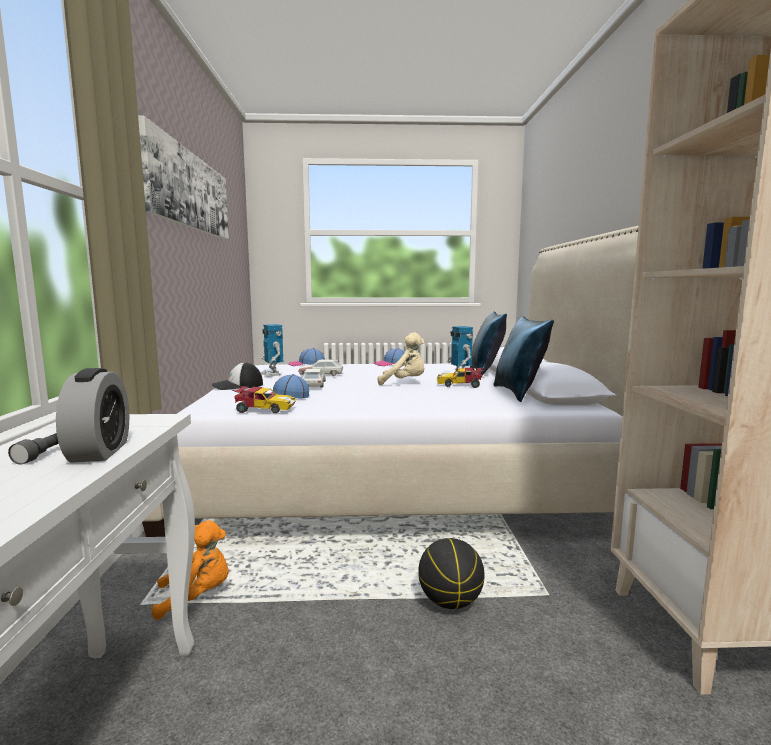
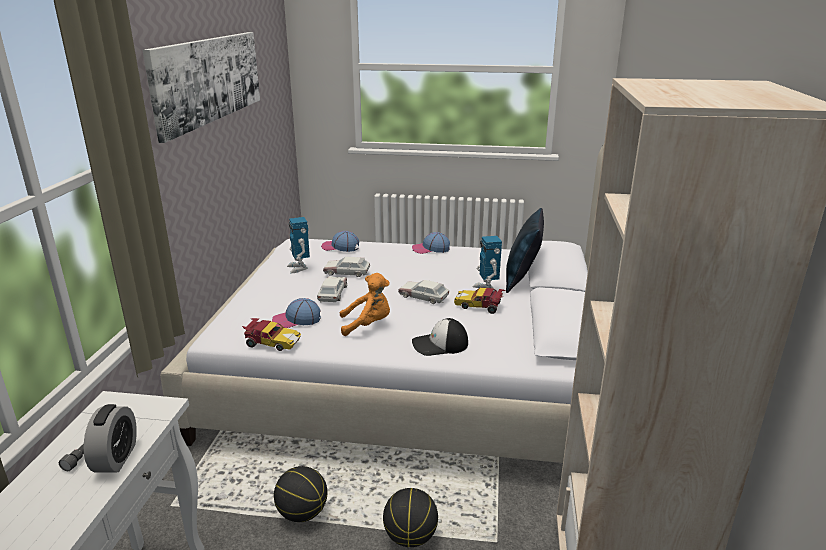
camera: 10 degrees right, 15 degrees up
(197, 596) = (213, 503): orange plush toy -> orange plush toy (368, 325)
(237, 386) = (260, 291): cap -> cap (440, 344)
(313, 594) = (302, 513): none -> basketball
(404, 383) = (424, 297): beige plush toy -> toy car
(519, 393) = (530, 331): blue pillow -> none

